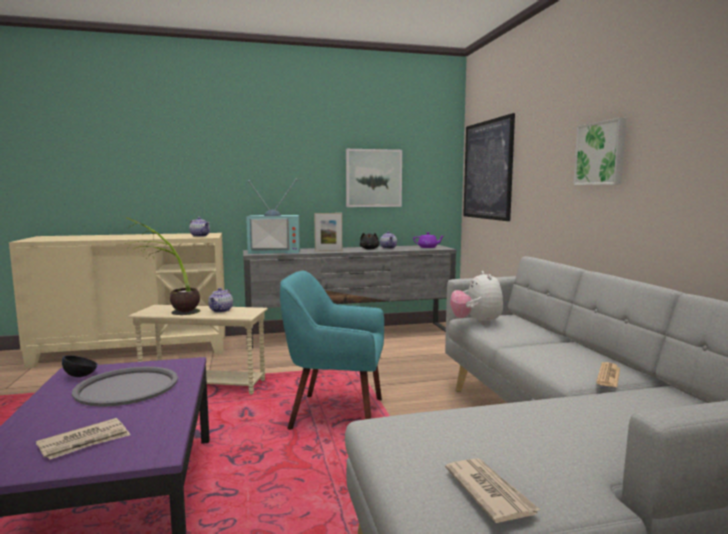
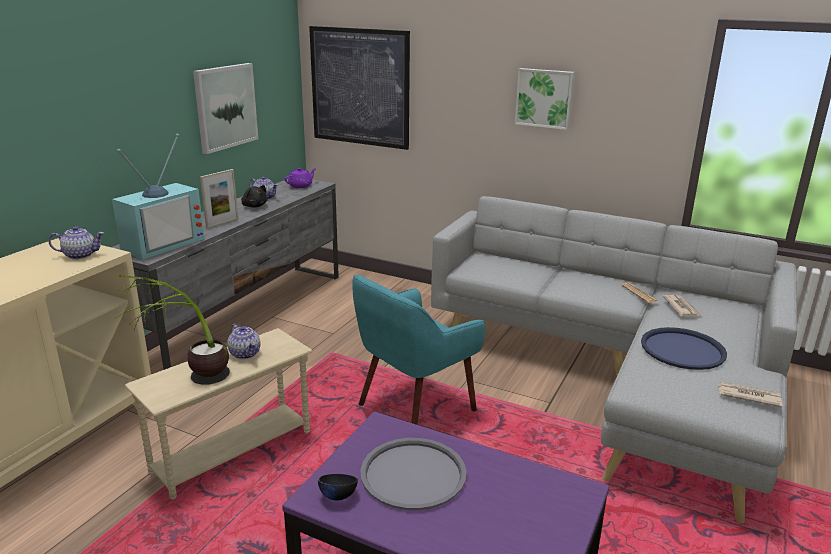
camera: 50 degrees left, 15 degrees up
(85, 442) = (528, 521): newspaper -> newspaper (681, 308)
(476, 323) = (483, 273): plush toy -> none
(527, 425) = (682, 349): none -> blue tray

